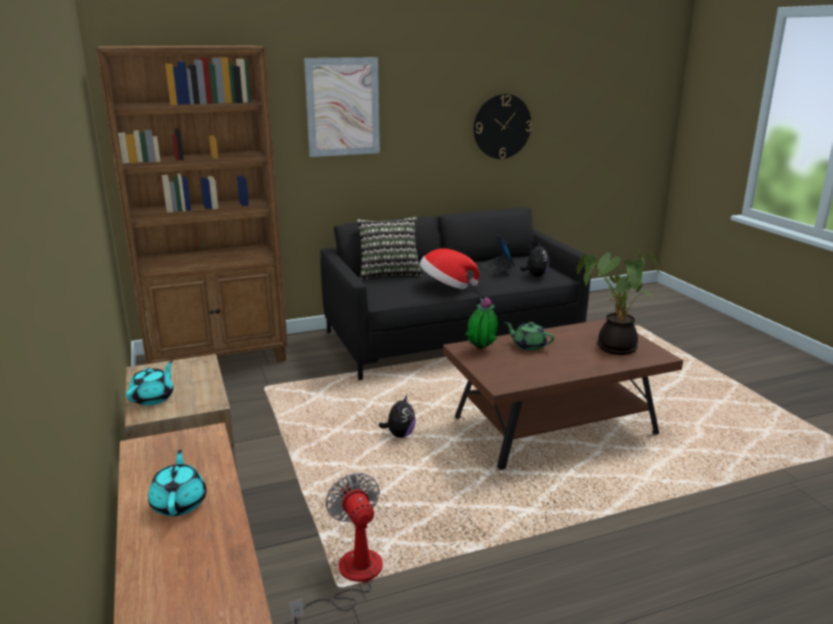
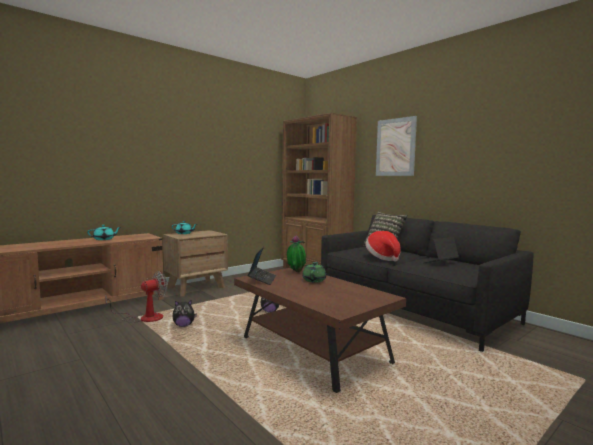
camera: 70 degrees right, 15 degrees down
(502, 126) = (511, 160): wall clock -> none
(514, 377) = (262, 279): none -> laptop
(535, 276) = (449, 271): plush toy -> plush toy (184, 325)
(613, 347) = (339, 299): potted plant -> none

